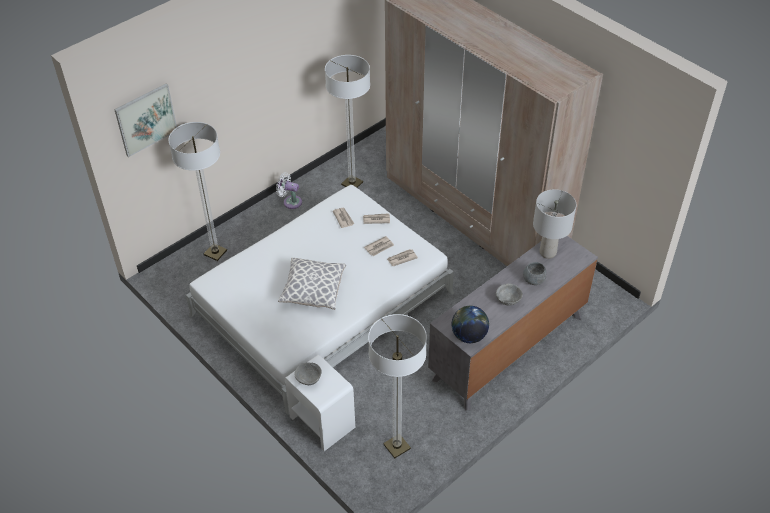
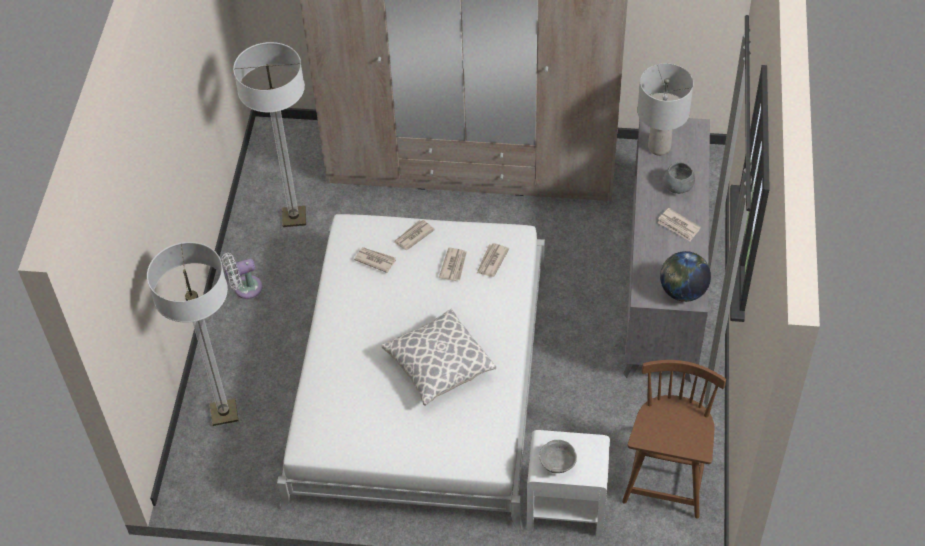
camera: 40 degrees left, 5 degrees up
(146, 119) = (117, 286): picture -> none
(397, 446) = (667, 473): floor lamp -> brown chair
(508, 300) = (678, 226): grey bowl -> newspaper

